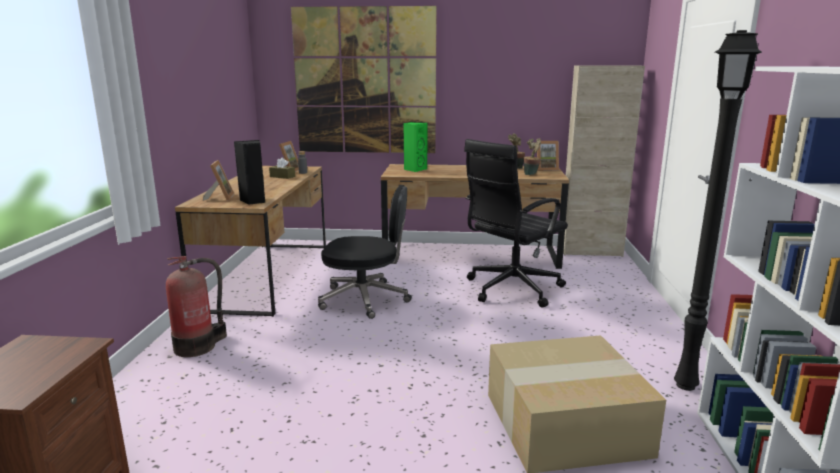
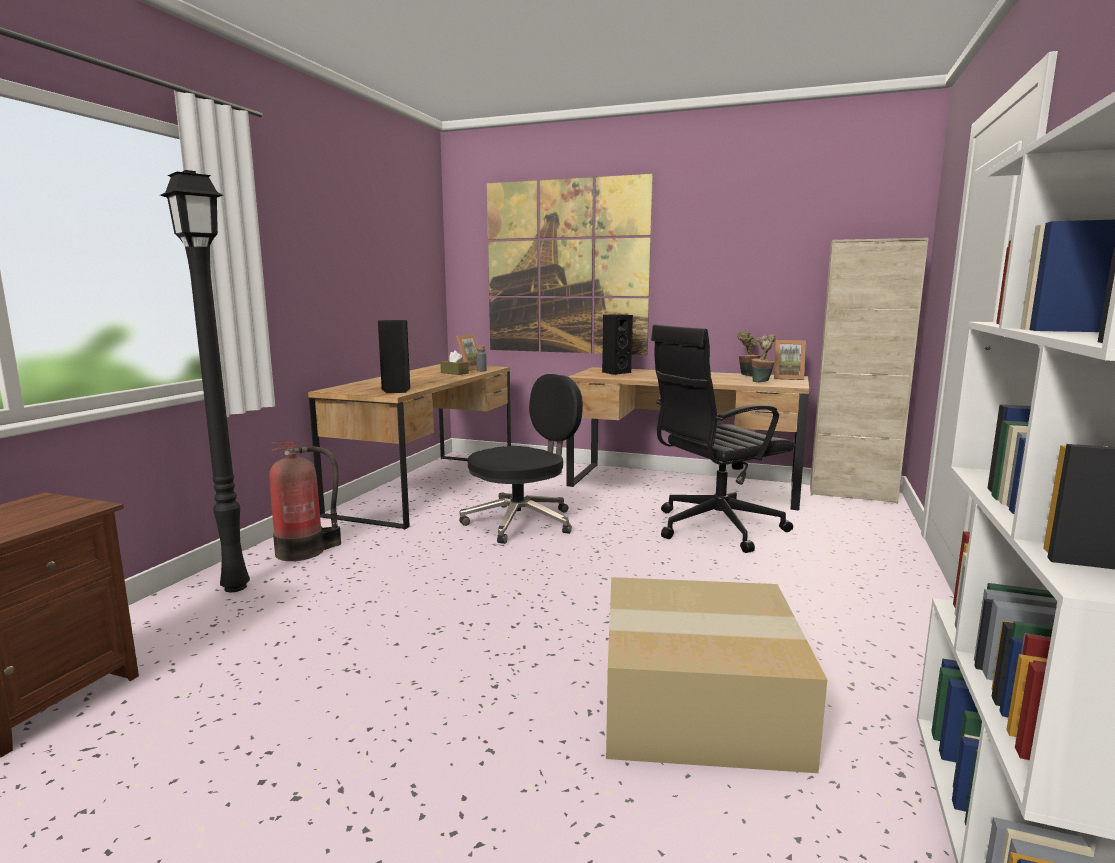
camera: 15 degrees right, 5 degrees down
(220, 197) = (364, 387): picture frame -> none
(366, 299) = (522, 522): black office chair -> black office chair turned 60 degrees counterclockwise
(414, 169) = (615, 372): green speaker -> black speaker
(684, 384) = (913, 676): black floor lamp -> black floor lamp (236, 586)

